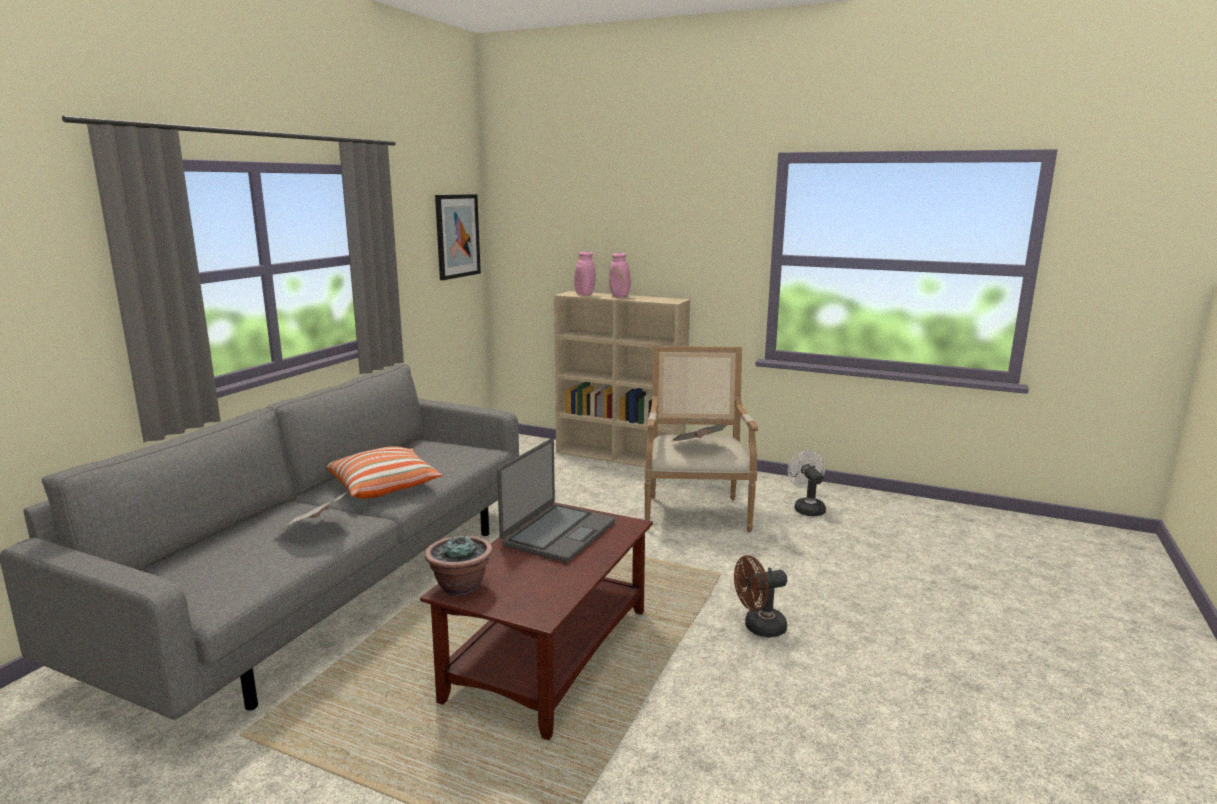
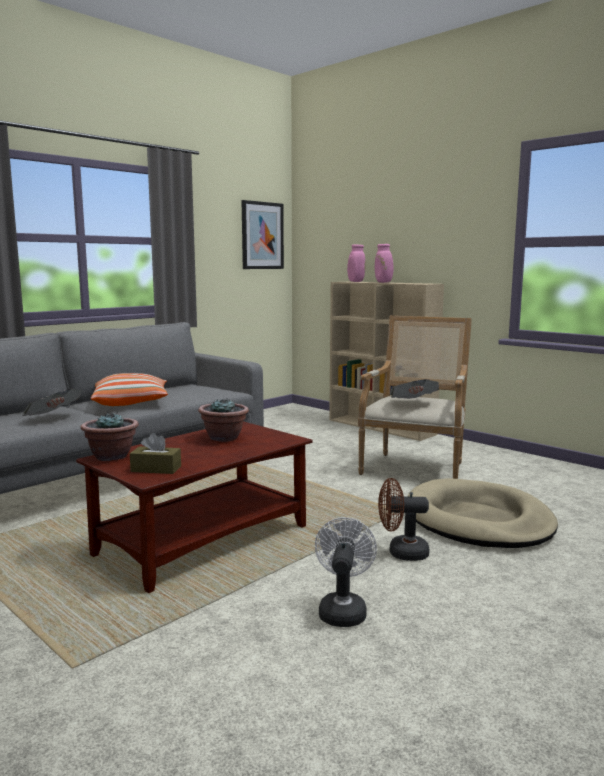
camera: 20 degrees right, 5 degrees down
(534, 598) = (156, 469): none -> brown tissue box
(558, 533) = (224, 438): laptop -> potted plant
(799, 572) = (478, 520): none -> beige dog bed
(807, 508) = (528, 477): white fan -> white fan (343, 610)

